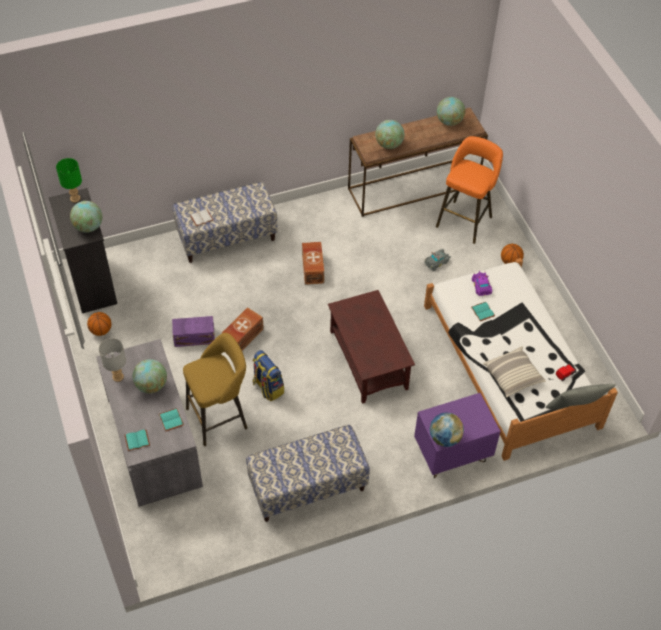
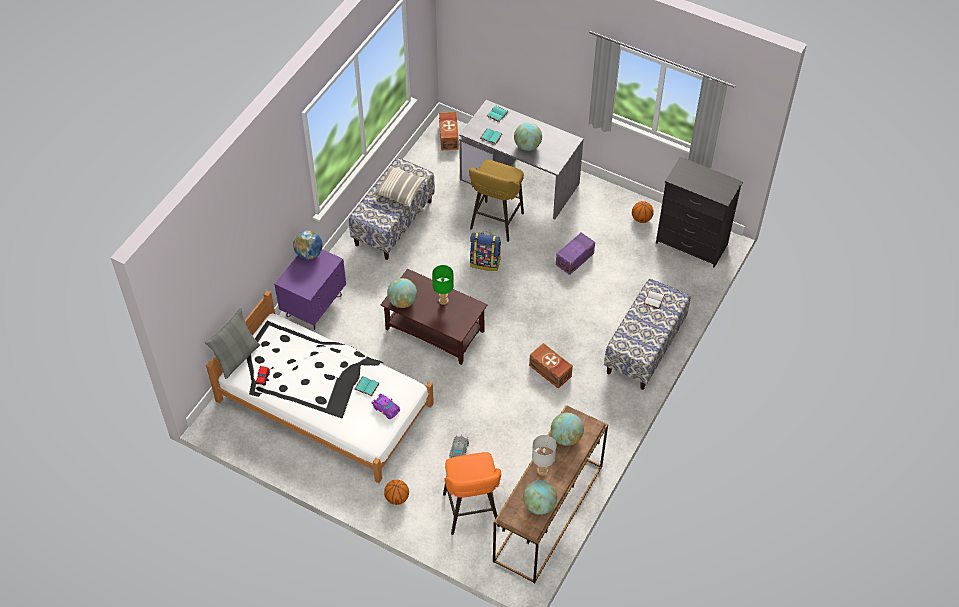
camera: 140 degrees right, 0 degrees up
(74, 198) = (724, 193): green table lamp -> green table lamp (444, 300)
(88, 227) = (686, 181): globe -> globe (402, 302)
(118, 377) = (553, 137): grey table lamp -> grey table lamp (542, 471)
(242, 336) = (542, 283): brown storage box -> brown storage box (449, 136)
(513, 376) = (301, 350): pillow -> pillow (399, 191)

